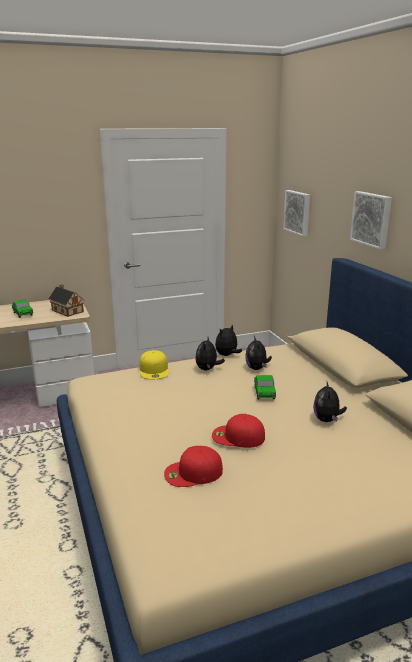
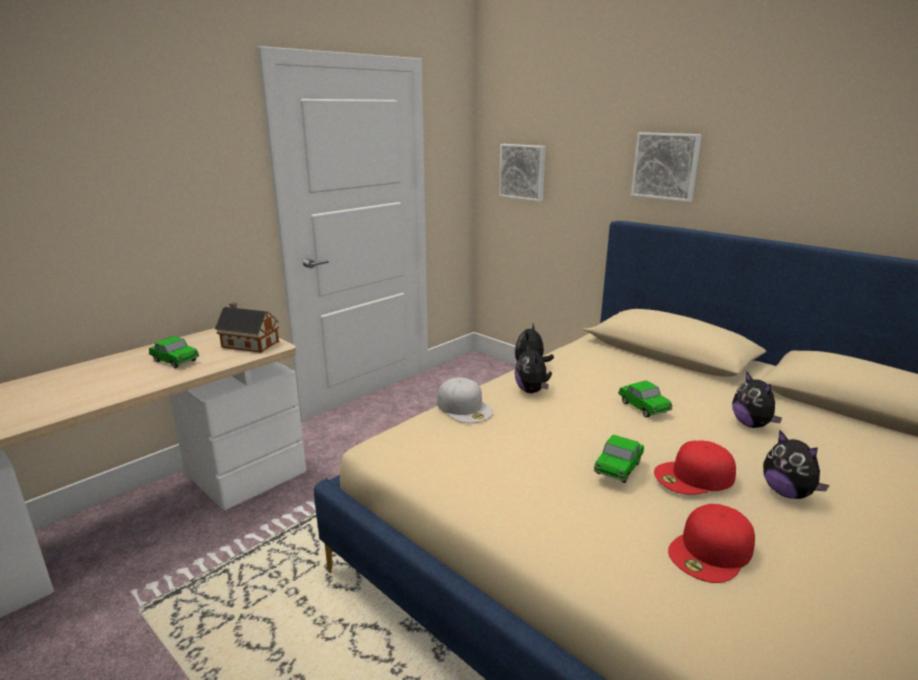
camera: 25 degrees left, 0 degrees up
(154, 370) = (465, 407): yellow cap -> white cap
(197, 421) = (618, 468): none -> toy car
(257, 368) = (589, 377): plush toy -> plush toy (787, 493)

